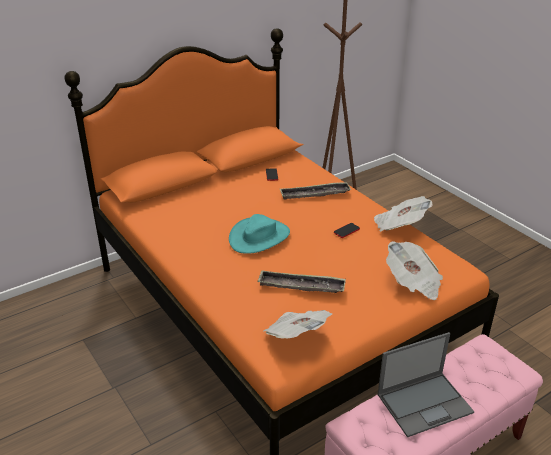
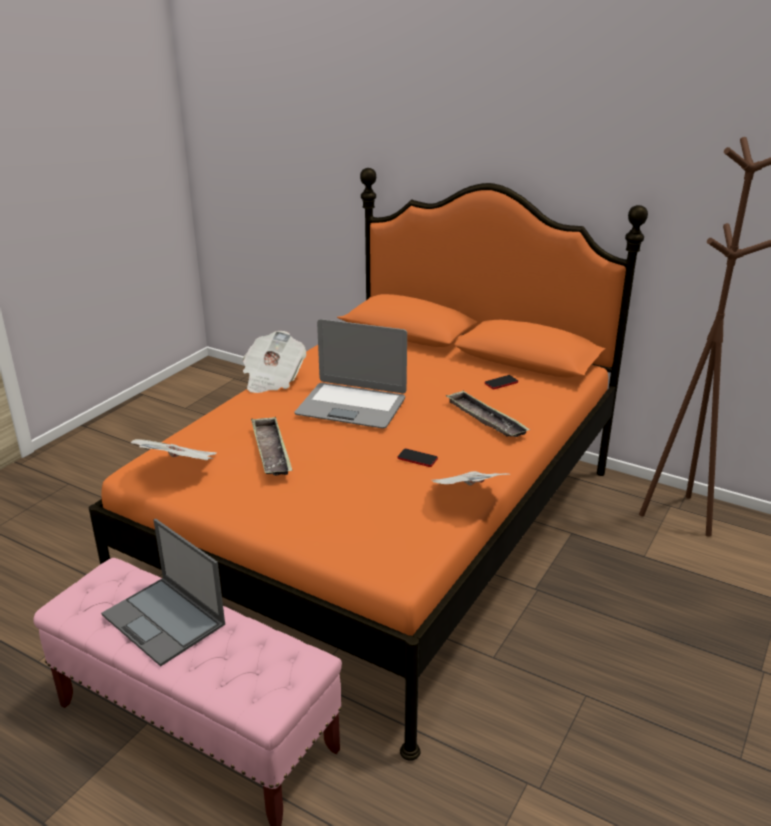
camera: 65 degrees right, 5 degrees down
(259, 237) = (352, 406): turquoise hat -> laptop
(413, 283) = (336, 531): newspaper -> newspaper (272, 379)

